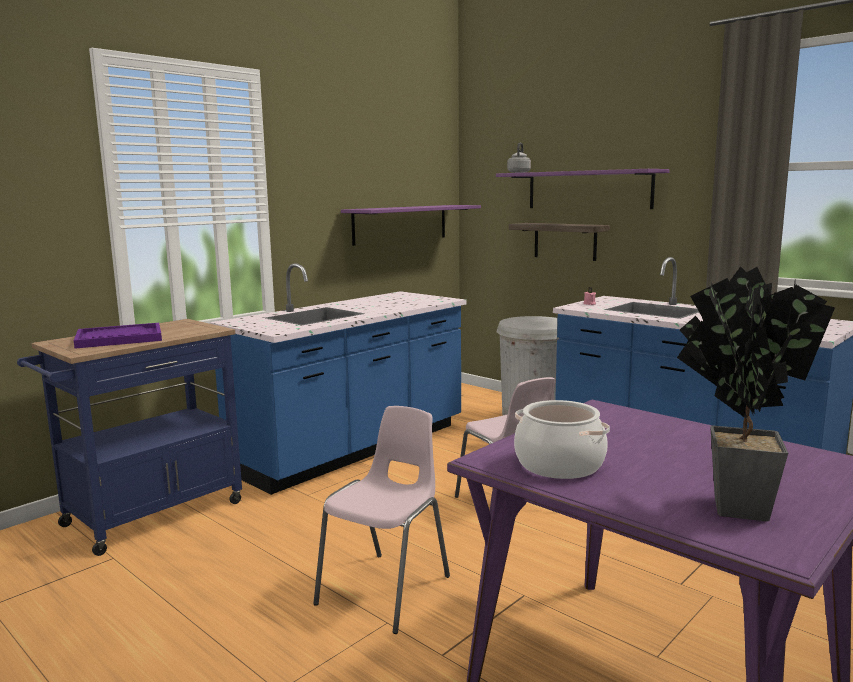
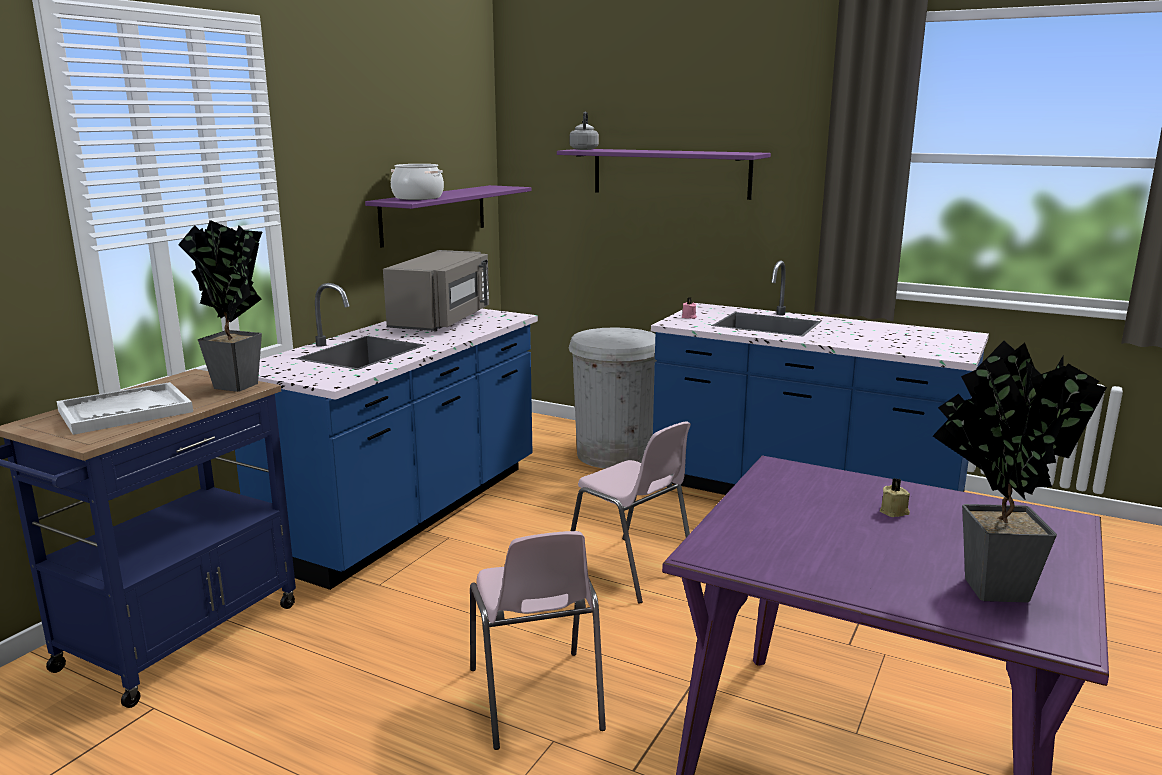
camera: 15 degrees left, 5 degrees up
(119, 338) = (125, 411): purple tray -> white tray
(205, 329) = (238, 387): none -> potted plant
(387, 590) = (535, 700): pink chair -> pink chair turned 150 degrees clockwise
(390, 300) = (442, 320): none -> grey microwave
(558, 465) = (786, 552): cooking pot -> cooking pot (417, 198)
(565, 241) = (641, 234): shelf -> none
(682, 445) = (894, 512): none -> beige candle

